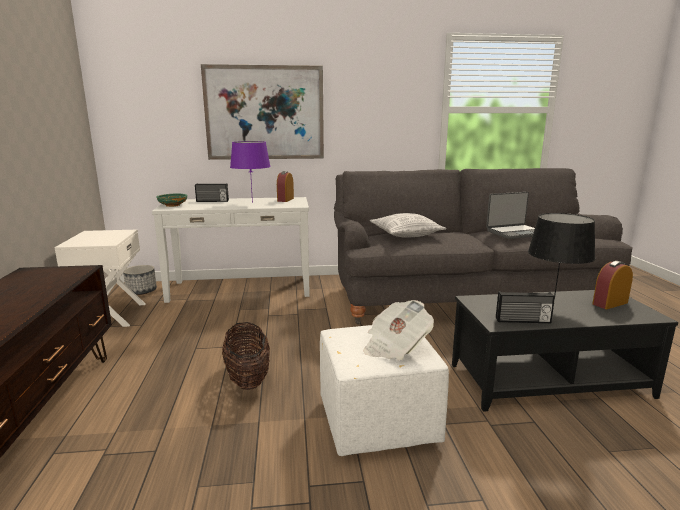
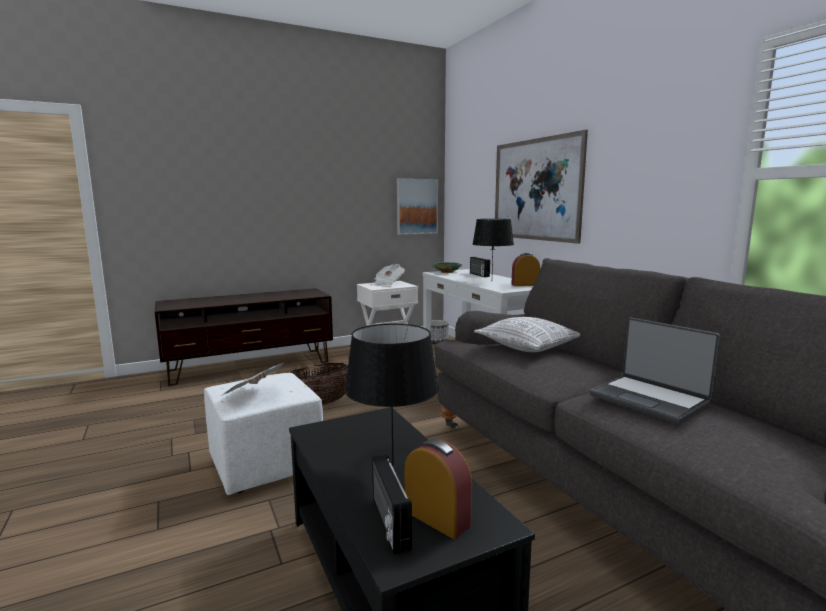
camera: 70 degrees right, 5 degrees down
(75, 130) = (417, 206): none -> picture
(95, 236) = (387, 284): none -> newspaper
(252, 202) = (492, 281): purple table lamp -> black table lamp
(523, 321) = (326, 444): radio -> radio (389, 523)

